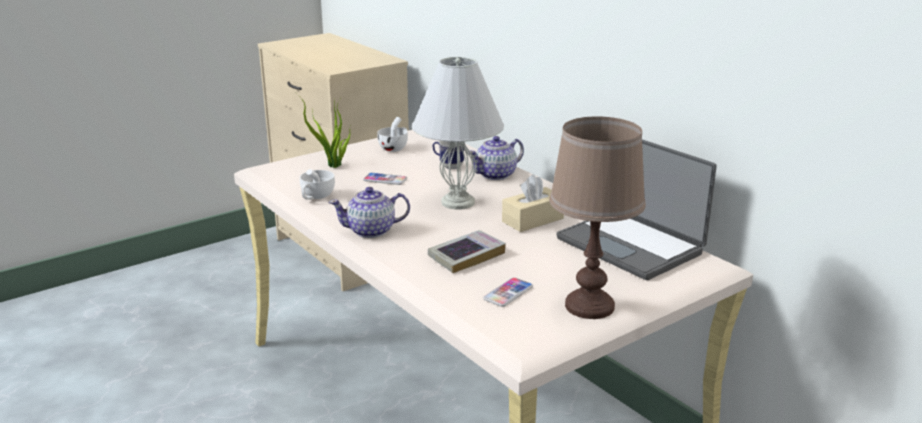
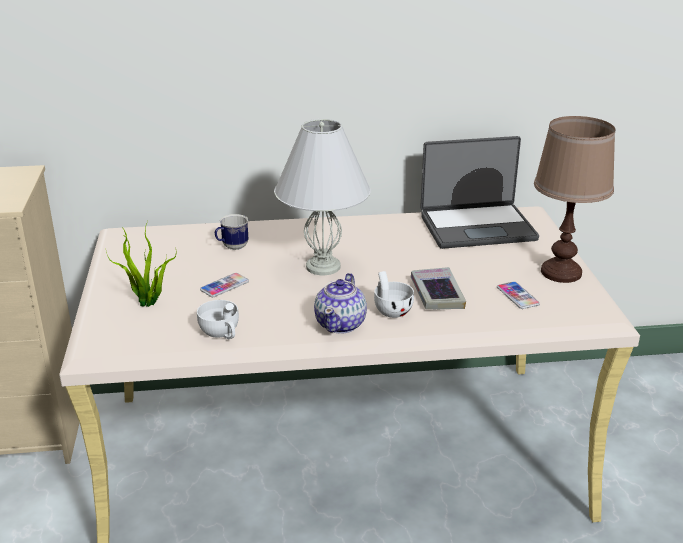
camera: 60 degrees left, 5 degrees up
(395, 148) = (146, 259): white cup -> white cup (391, 309)
(496, 175) = (282, 233): teapot -> none
(532, 220) = (395, 247): beige tissue box -> none

